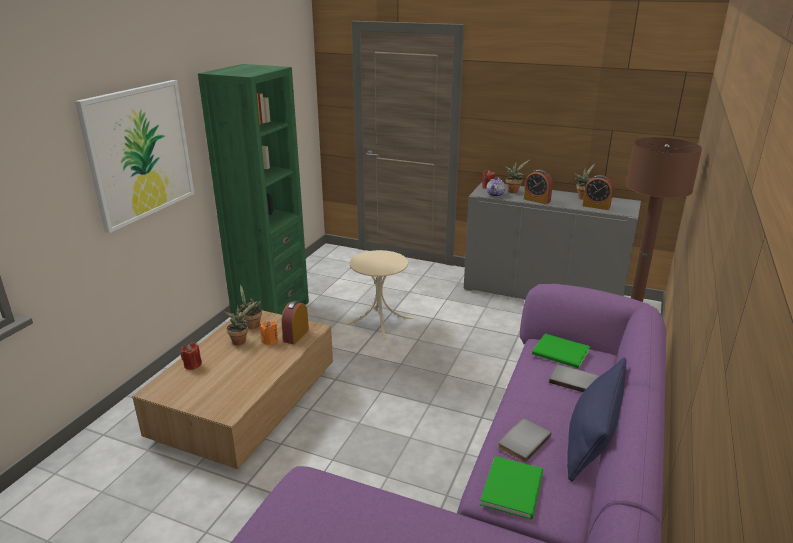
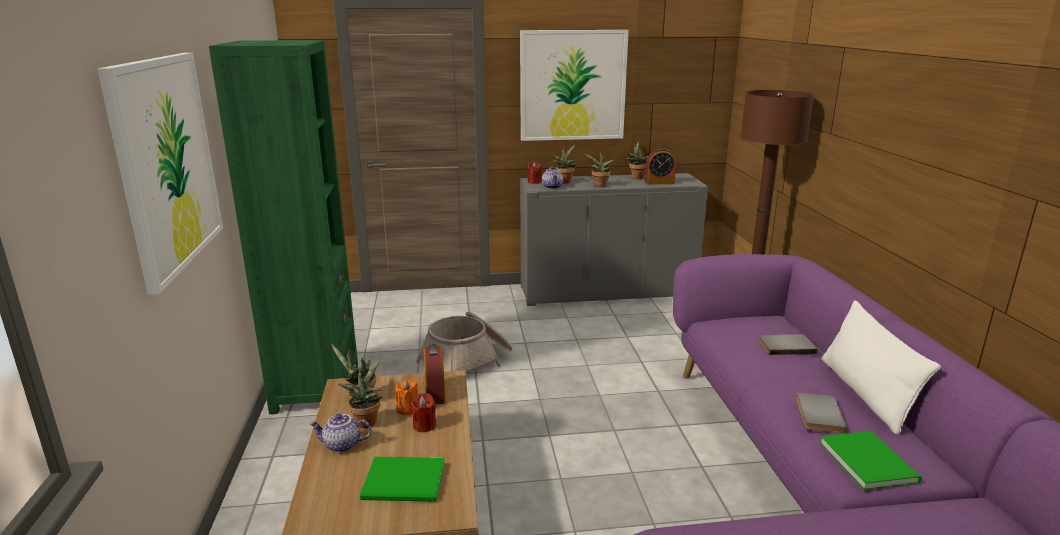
camera: 30 degrees left, 5 degrees down
(192, 365) = (331, 472): red candle -> red candle (424, 425)
(213, 351) = (341, 445): none -> teapot
(379, 320) = (468, 361): beige side table -> basket
(535, 107) = (572, 85): none -> picture
(537, 200) = (599, 186): alarm clock -> potted plant
(562, 353) = (745, 326): green book -> green book (406, 483)
(592, 441) = (865, 394): blue pillow -> white pillow

